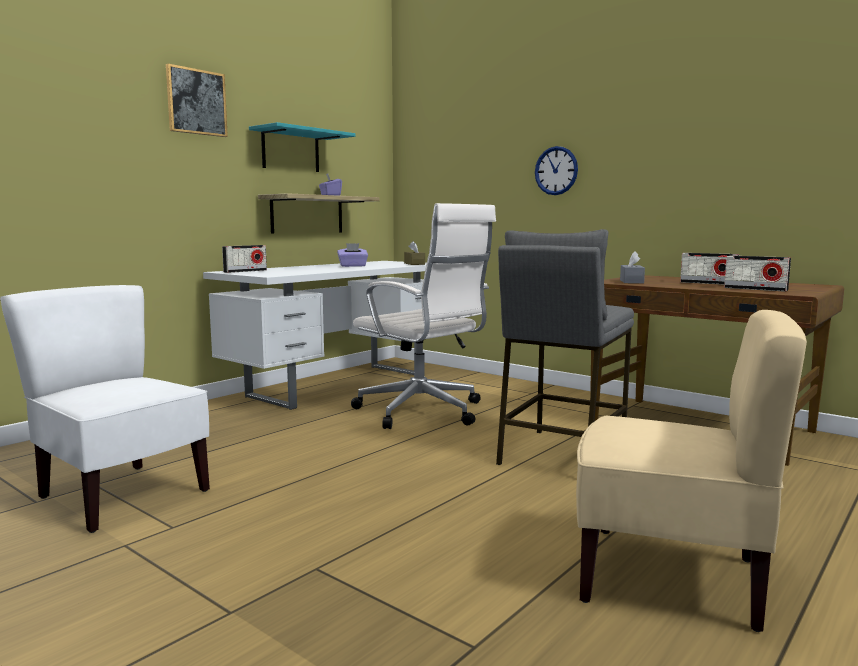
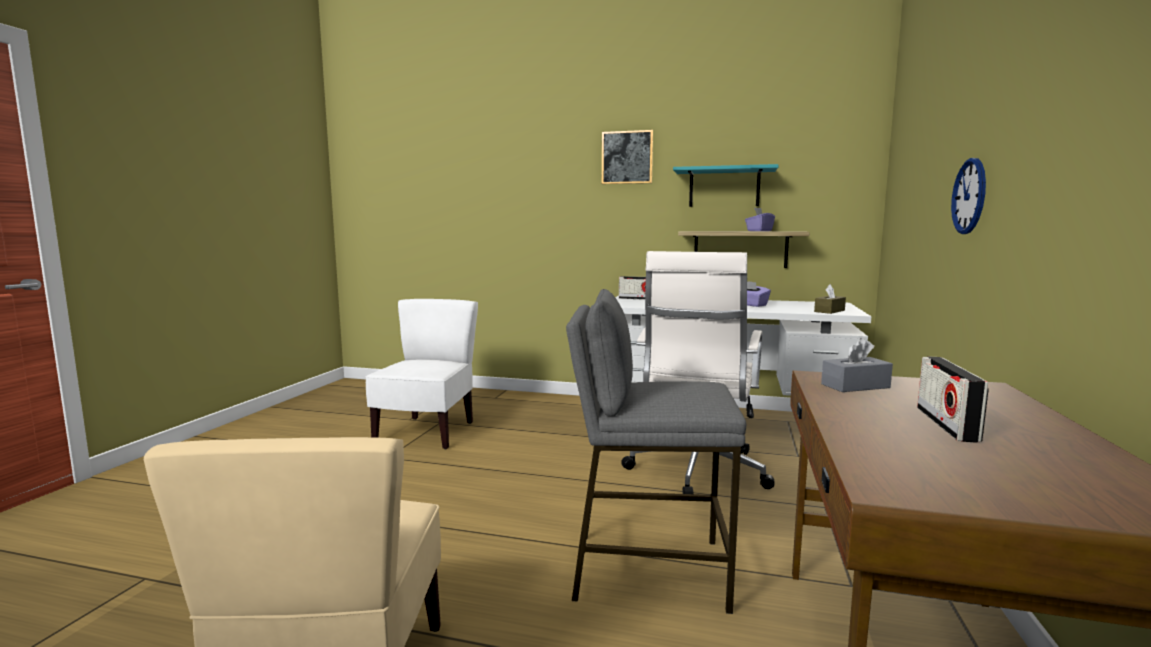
camera: 65 degrees right, 0 degrees up
(755, 289) = (902, 456): radio -> none

